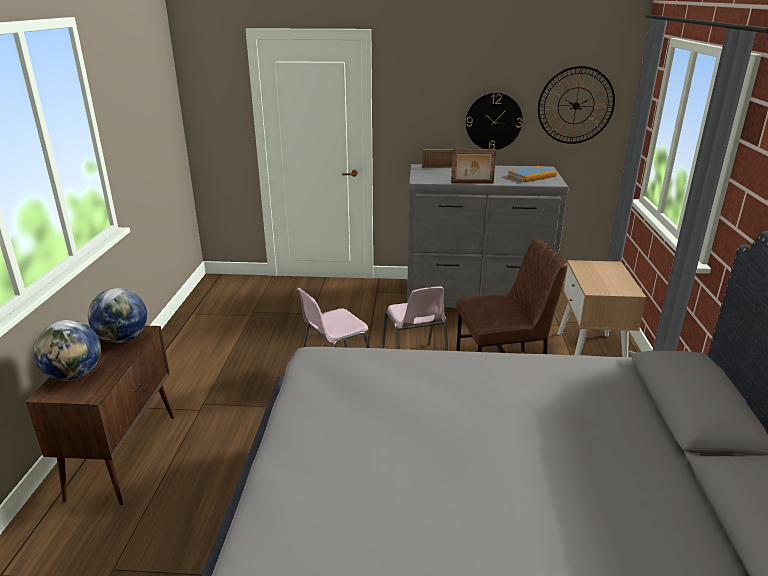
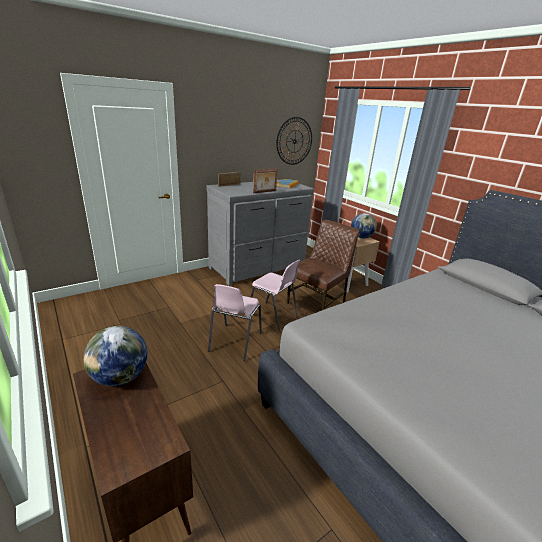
camera: 40 degrees left, 0 degrees up
(75, 375) = (120, 435): globe -> globe (361, 237)
(493, 121) = (253, 152): wall clock -> none

